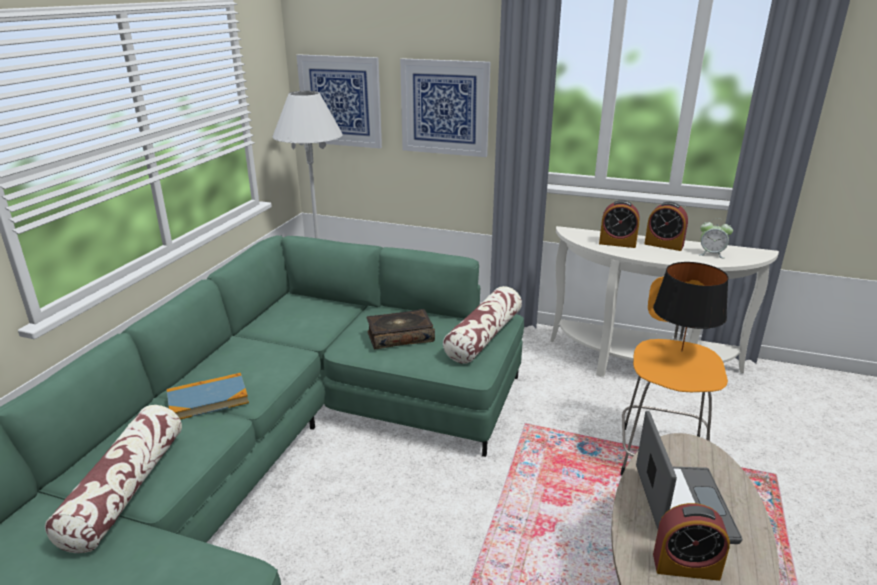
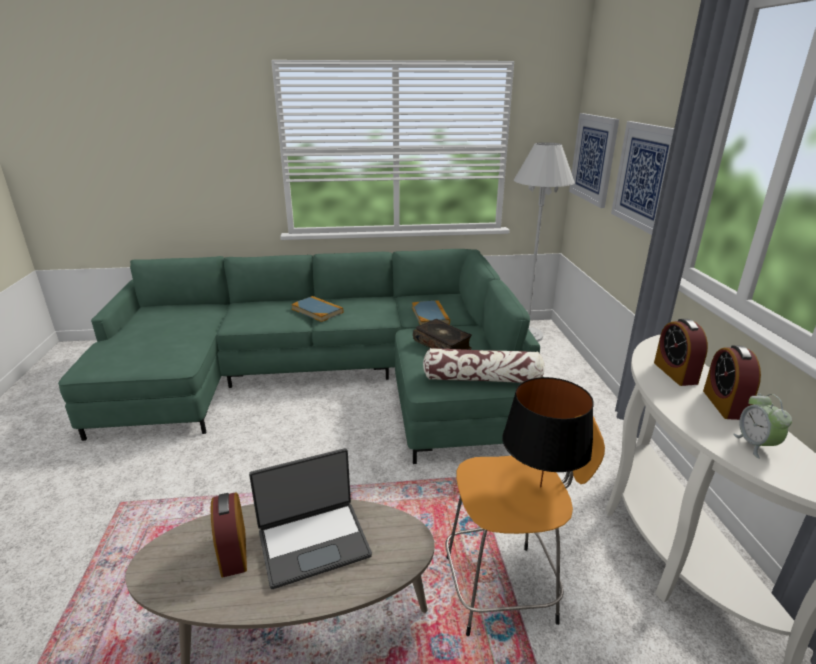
camera: 65 degrees right, 0 degrees up
(126, 489) = (233, 318): pillow -> none
(323, 325) = (430, 316): none -> book

